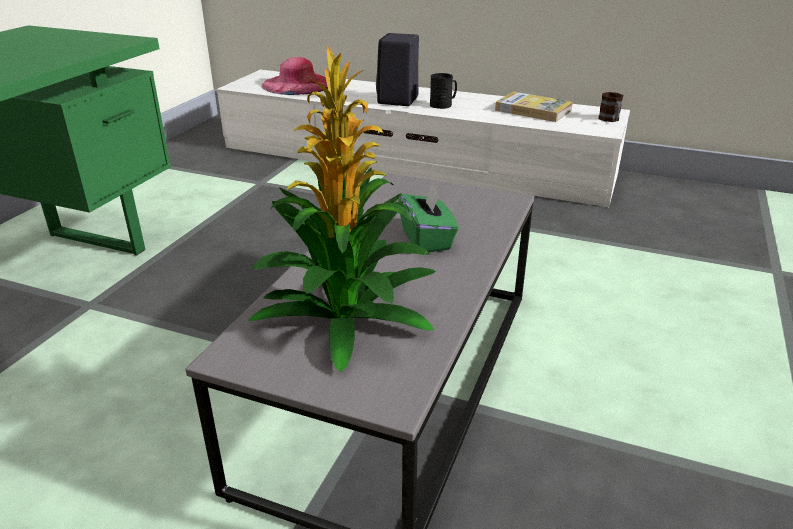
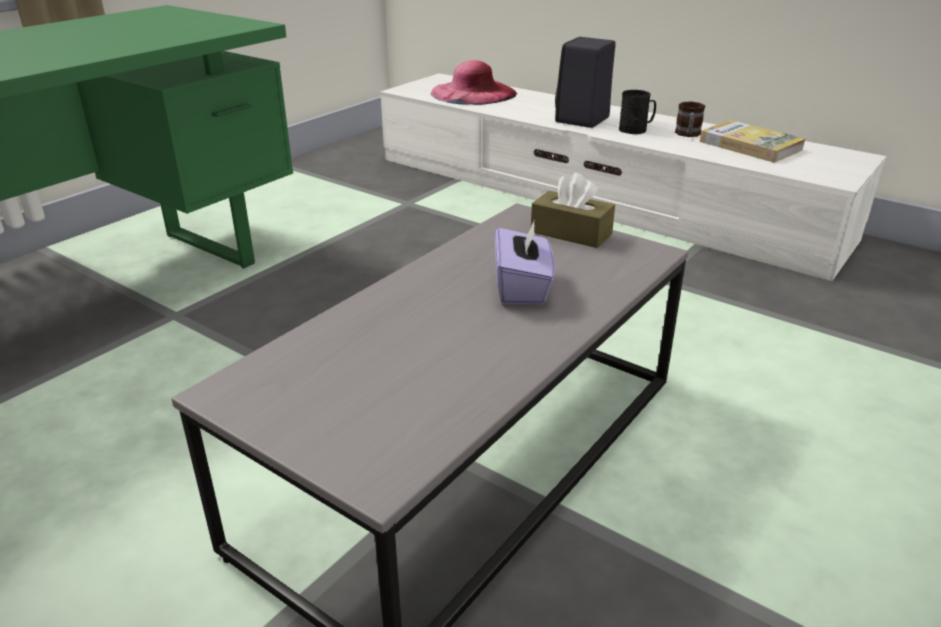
camera: 15 degrees right, 0 degrees up
(348, 319) = (378, 370): potted plant -> none
(427, 239) = (522, 288): green tissue box -> purple tissue box
(442, 192) = (571, 233): none -> brown tissue box
(610, 120) = (851, 166): mug -> mug (688, 134)

